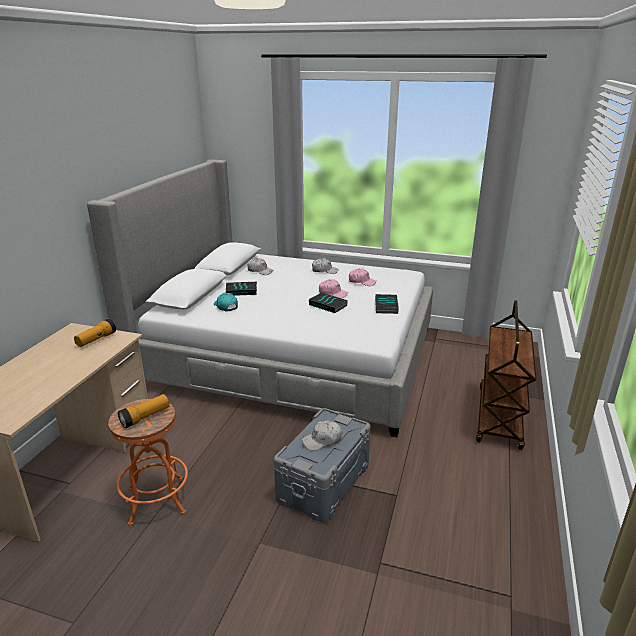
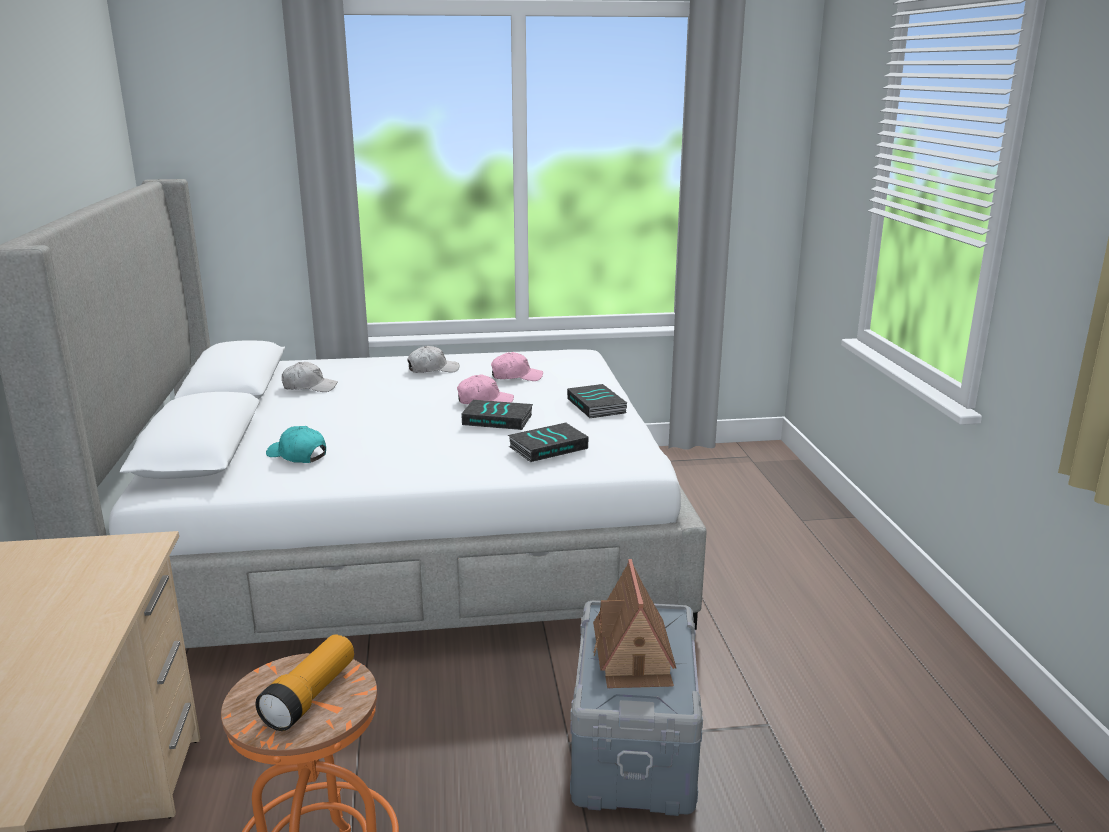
camera: 25 degrees left, 5 degrees down
(96, 340) = (74, 564): flashlight -> none
(242, 291) = (304, 424): book -> book (548, 447)
(322, 440) = (633, 656): white cap -> toy house
(499, 418) = (819, 559): brown cart -> none

